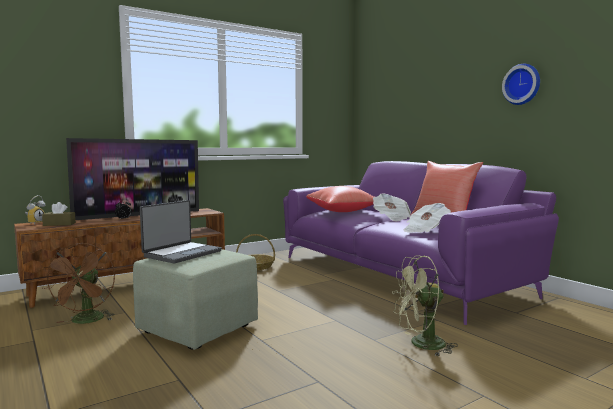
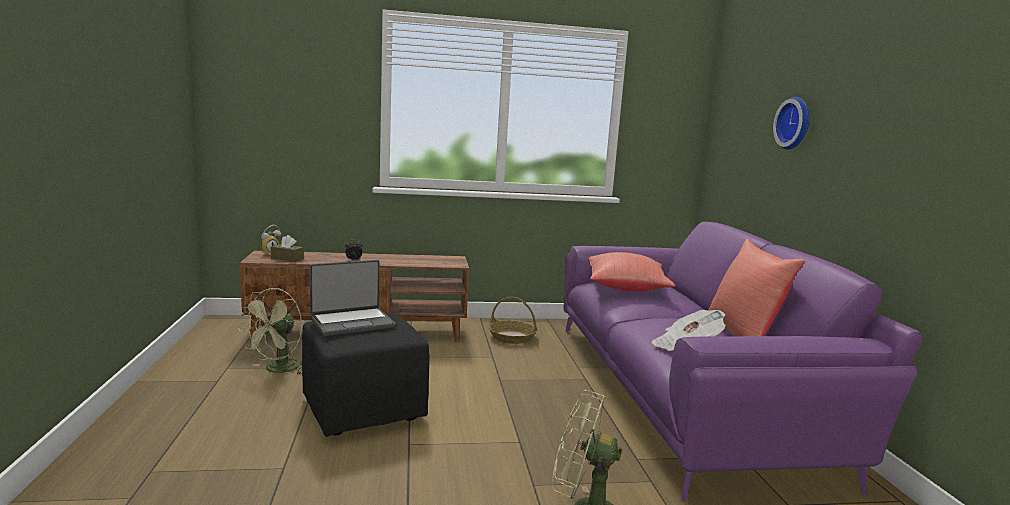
camera: 25 degrees right, 5 degrees up
(86, 321) = (277, 370): brown fan -> green fan
(139, 215) = (377, 257): television -> none
(198, 328) = (364, 409): green ottoman -> black ottoman
(391, 218) = (671, 314): newspaper -> none
(522, 84) = (910, 139): wall clock -> wall clock (795, 123)

